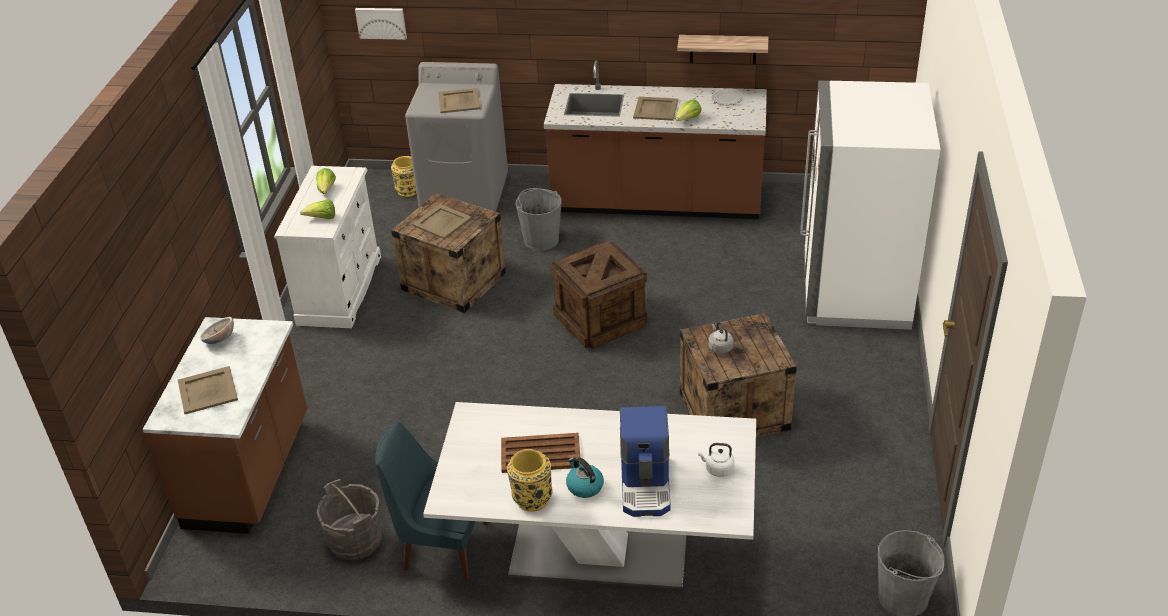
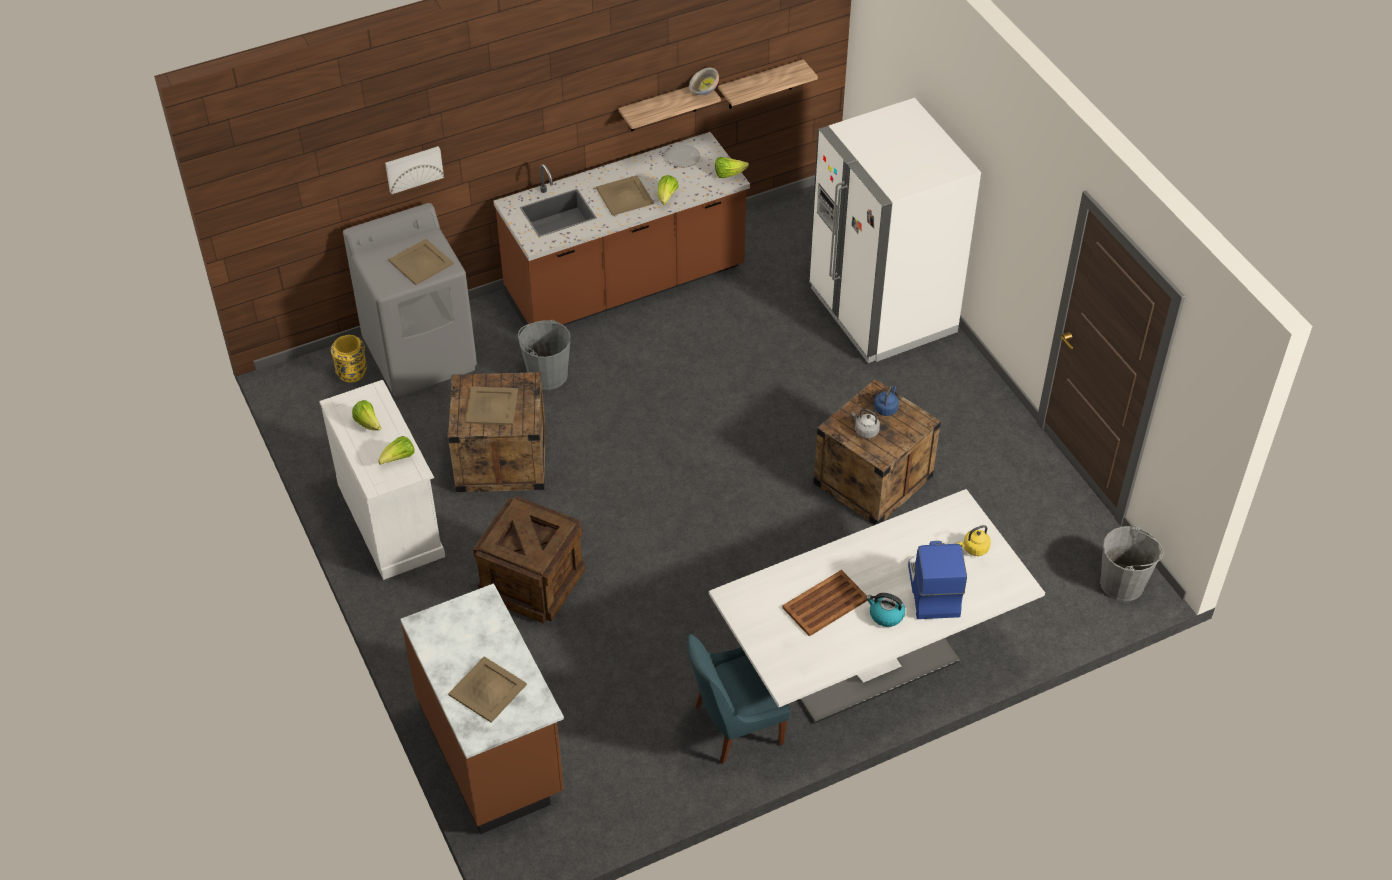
camera: 35 degrees left, 10 degrees up
(219, 340) = (443, 635): bowl -> bowl (704, 91)
(355, 540) = (654, 760): grey bucket -> none
(381, 22) = (291, 202): picture -> picture (413, 168)
(531, 498) = (854, 646): yellow vase -> none
(600, 319) = (680, 439): crate -> crate (531, 582)
(646, 485) = (932, 589): coffee machine -> coffee machine turned 150 degrees counterclockwise
(717, 469) = (974, 548): white kettle -> yellow kettle
(753, 119) = (728, 174): none -> lettuce
(754, 338) = (886, 408): none -> blue kettle
(823, 60) = (760, 85): none -> shelf

